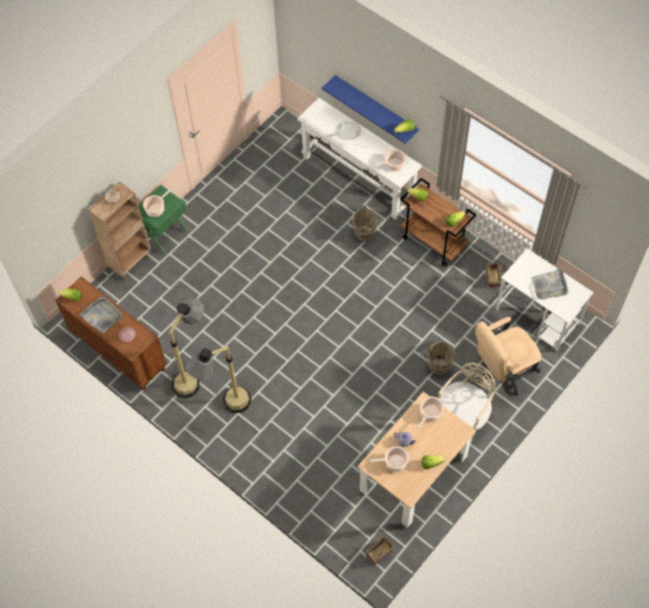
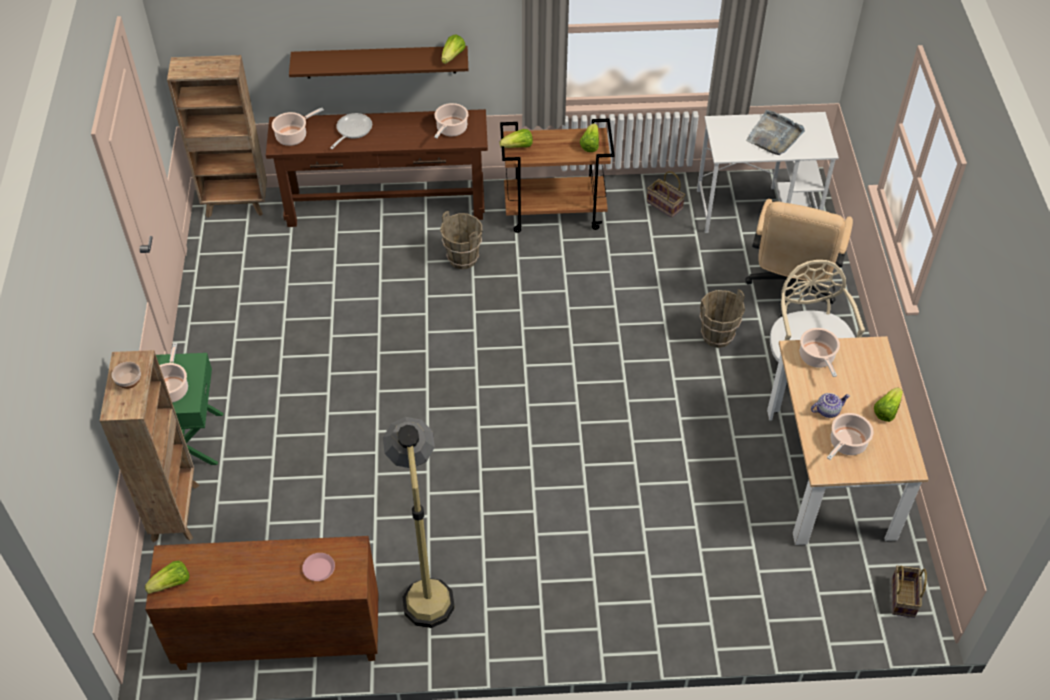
camera: 45 degrees left, 10 degrees down
(102, 315) = (248, 572): grey tray -> none
(226, 407) = (515, 587): floor lamp -> none
(292, 127) = (237, 204): none -> brown bookcase
(318, 116) = (293, 136): none -> cooking pot
(358, 178) = (385, 205): white console table -> brown console table
(376, 107) = (380, 62): blue shelf -> brown shelf

